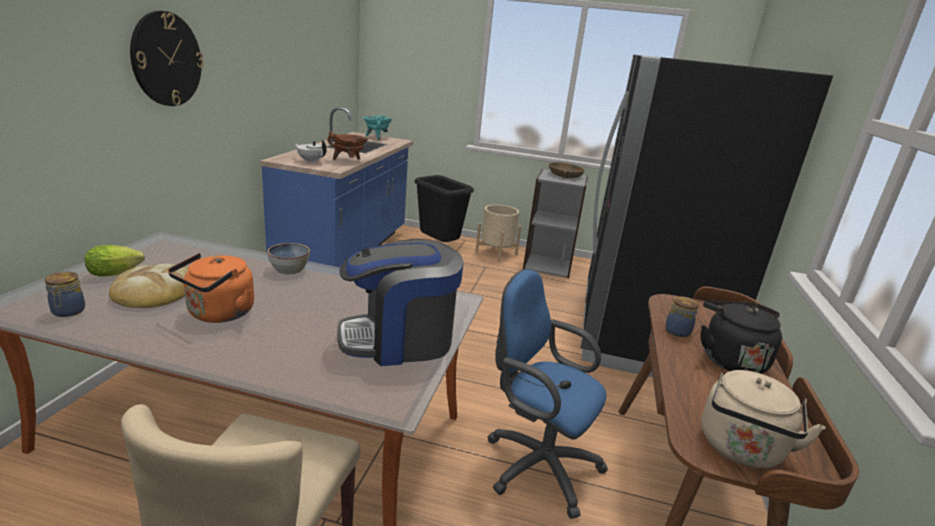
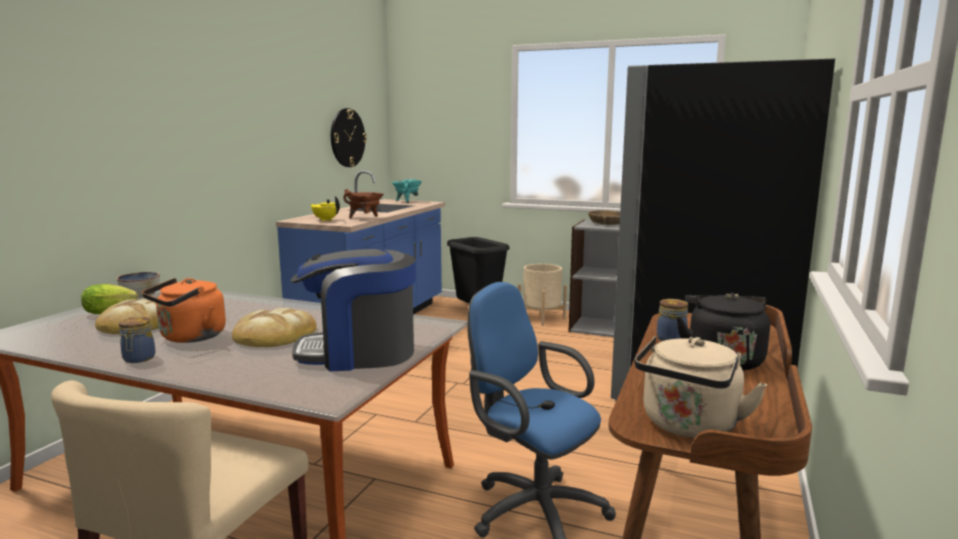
camera: 10 degrees right, 10 degrees down
(68, 312) = (55, 338): jar -> jar (138, 359)
(166, 59) = (177, 122): wall clock -> wall clock (347, 138)
(289, 269) = (275, 306): bowl -> bowl (140, 295)
(305, 312) = (274, 335): none -> bread
(311, 161) = (326, 220): white teapot -> yellow teapot

